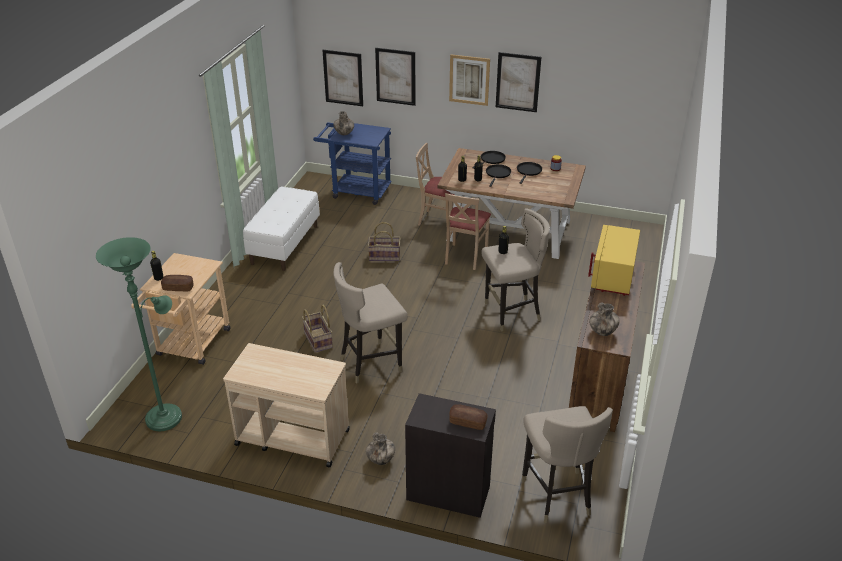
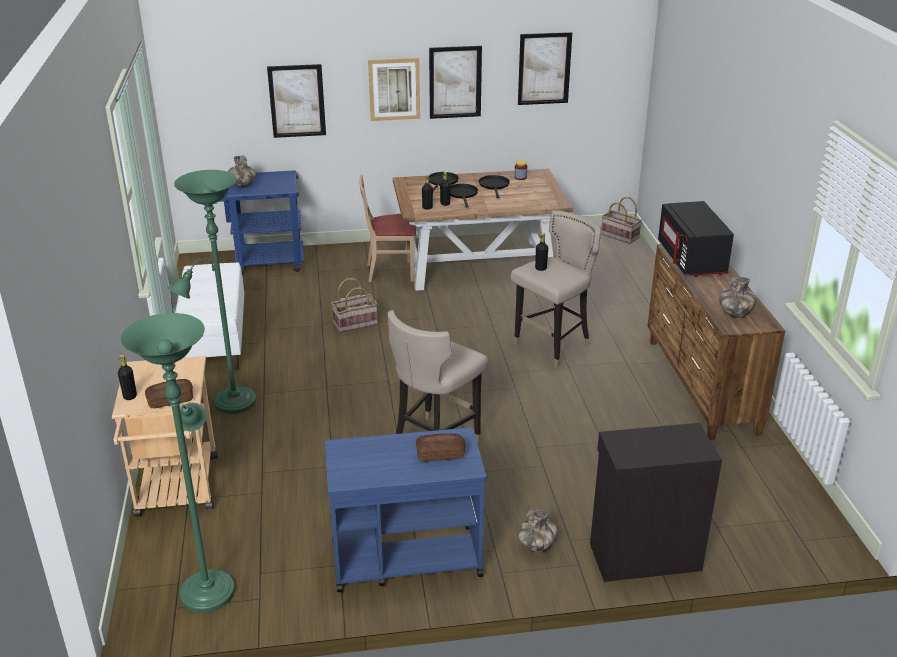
camera: 25 degrees left, 5 degrees down
(262, 294) = (230, 404): none -> green floor lamp
(292, 437) = (405, 558): beige cart -> blue cart
(317, 340) = (346, 436): basket -> basket (619, 236)
(343, 78) = (224, 115): picture -> picture (544, 68)
(465, 256) = (451, 301): beige chair -> none
(467, 422) = (683, 445): bread -> bread (440, 454)
(557, 495) = (760, 518): beige stool -> none
(613, 276) = (692, 260): yellow microwave -> black microwave

